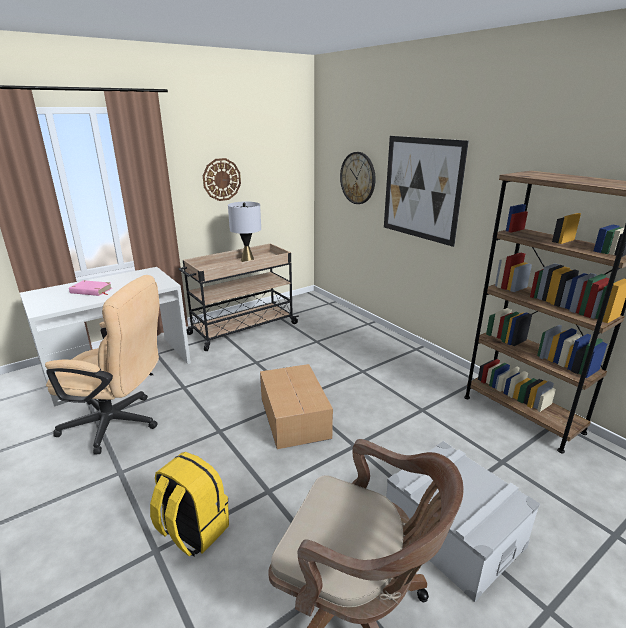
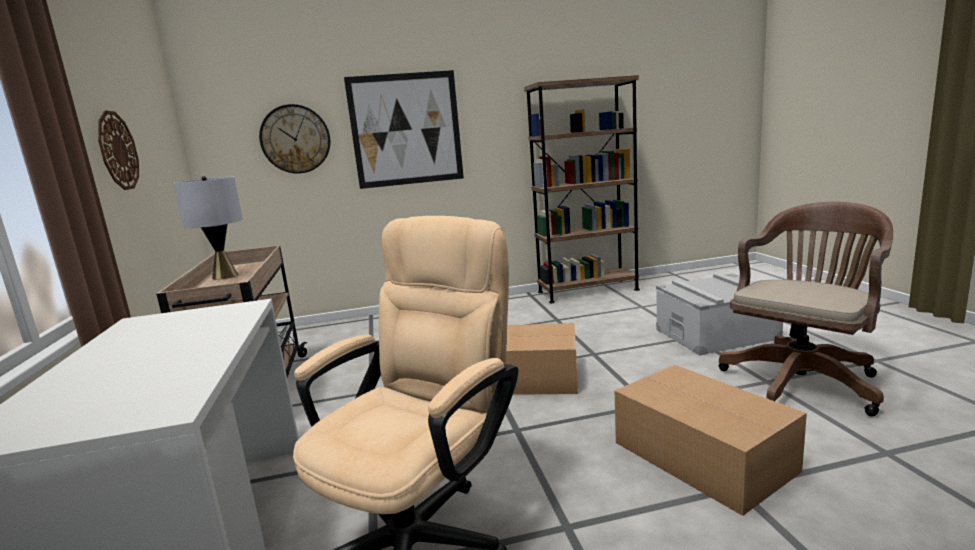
camera: 65 degrees left, 10 degrees down
(91, 291) = (141, 364): pink book -> none
(192, 531) = (704, 457): yellow backpack -> cardboard box

